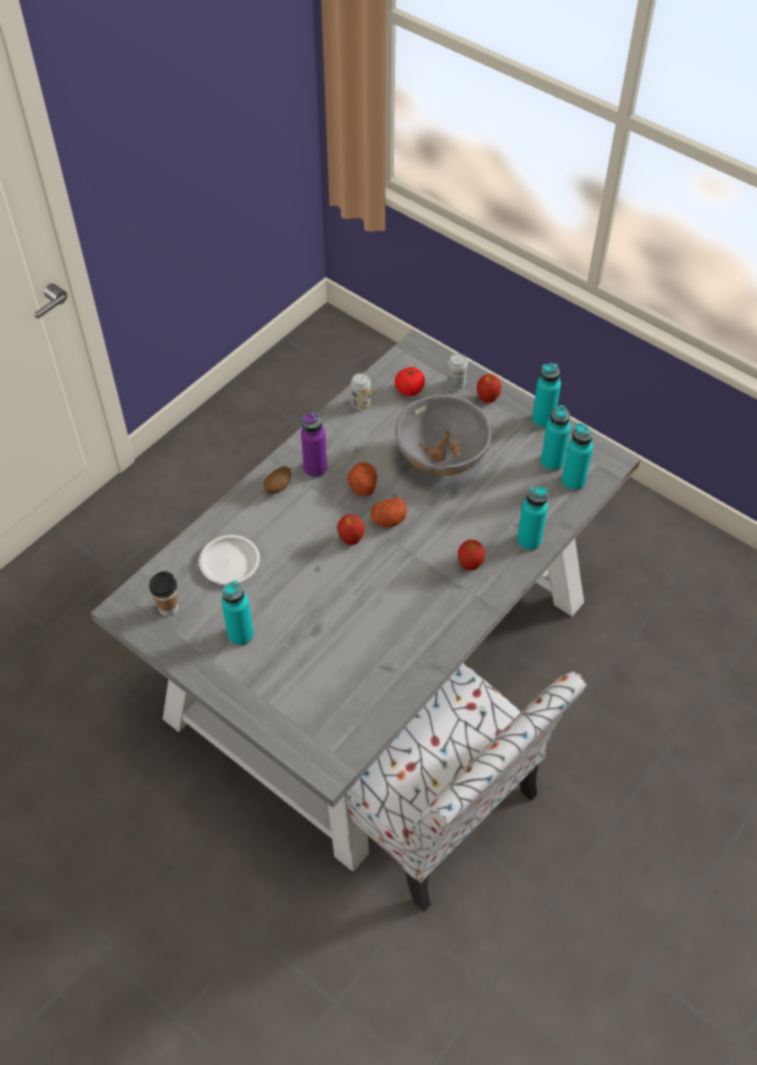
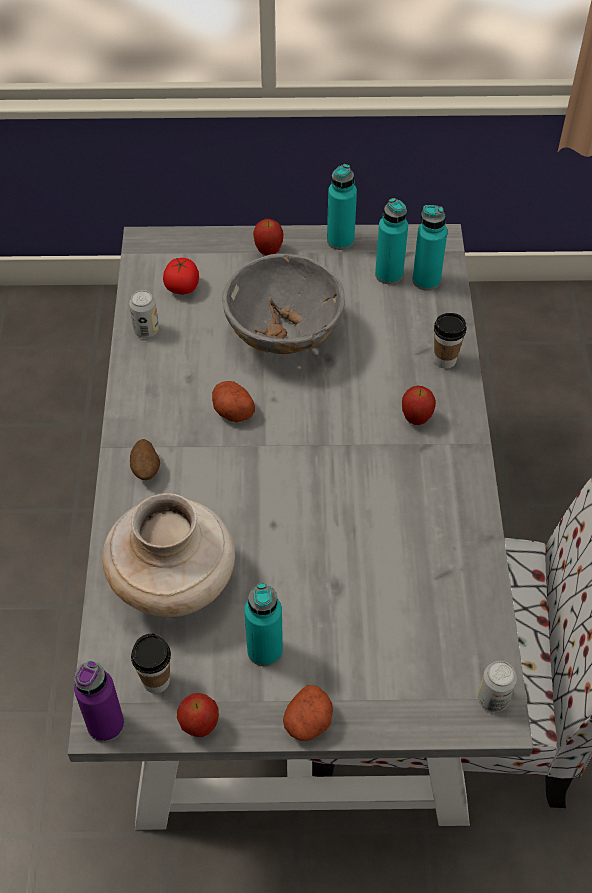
camera: 40 degrees left, 0 degrees up
(230, 562) = (174, 583): white plate -> beige vase
(315, 469) = (166, 425): purple bottle -> purple bottle (106, 725)
(351, 540) = (277, 472): apple -> apple (199, 726)
(388, 520) = (294, 427): potato -> potato (308, 722)
(456, 384) = (223, 255): can -> can (493, 699)
(529, 541) = (445, 360): turquoise bottle -> cup

